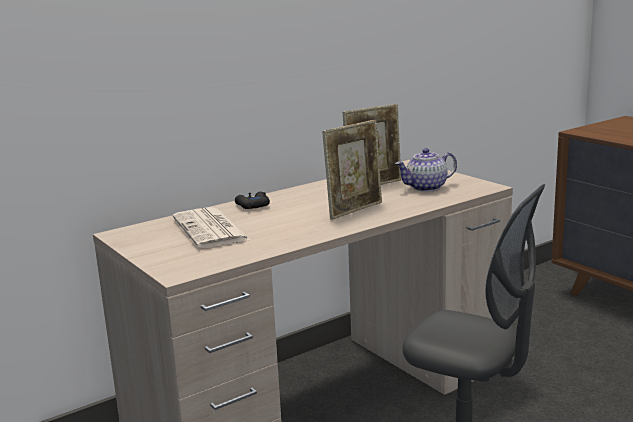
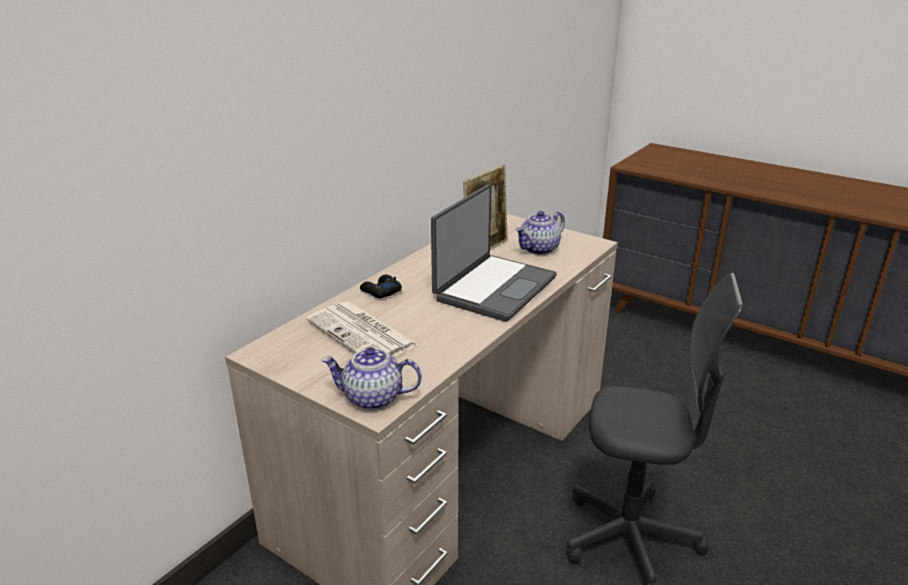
camera: 20 degrees left, 10 degrees up
(180, 267) = (372, 398): none -> teapot
(355, 210) = (493, 288): picture frame -> laptop

